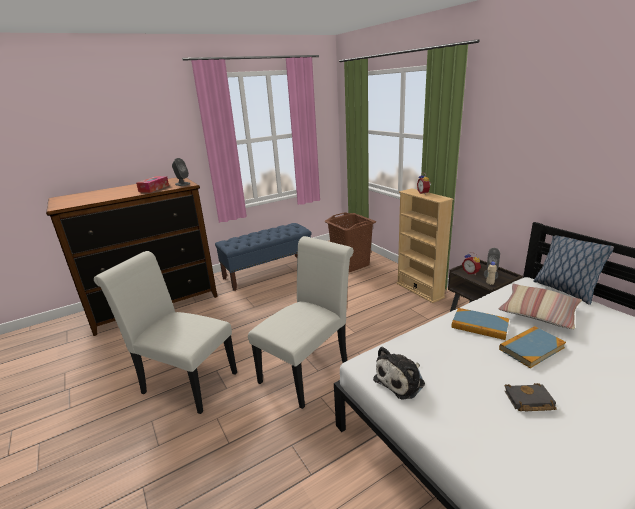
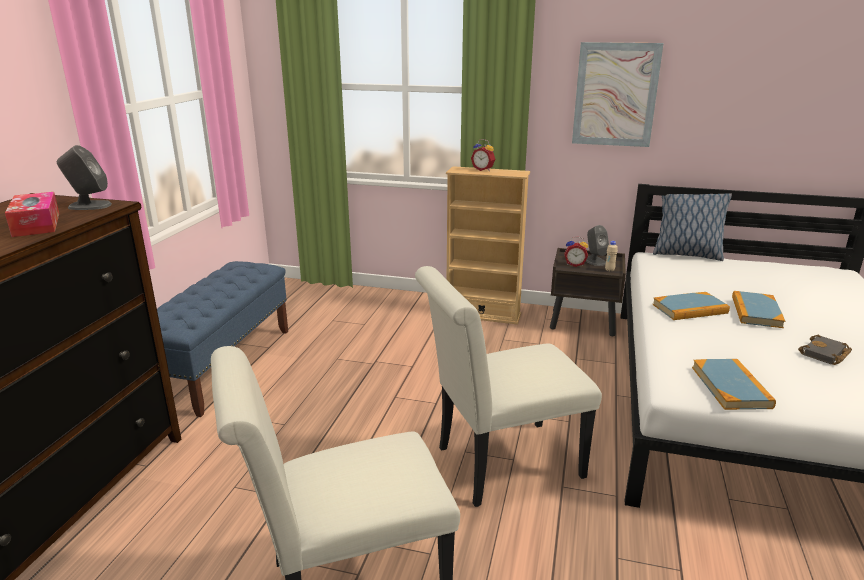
camera: 45 degrees left, 0 degrees up
(308, 369) = (500, 464): white chair -> white chair turned 105 degrees counterclockwise
(351, 264) = (346, 310): brown laundry basket -> none
(401, 381) = (731, 387): plush toy -> book
(525, 148) = (615, 95): none -> picture
(538, 313) = (705, 280): pillow -> none

